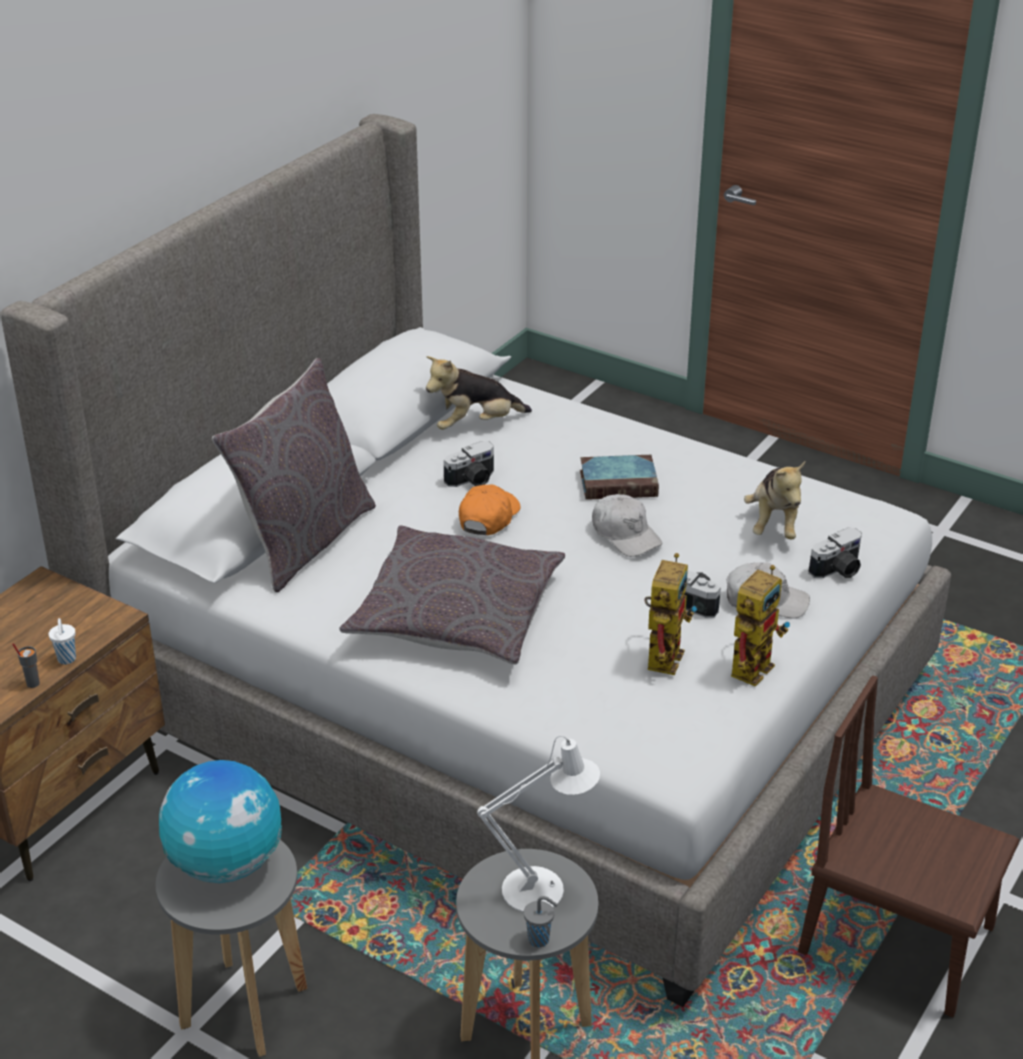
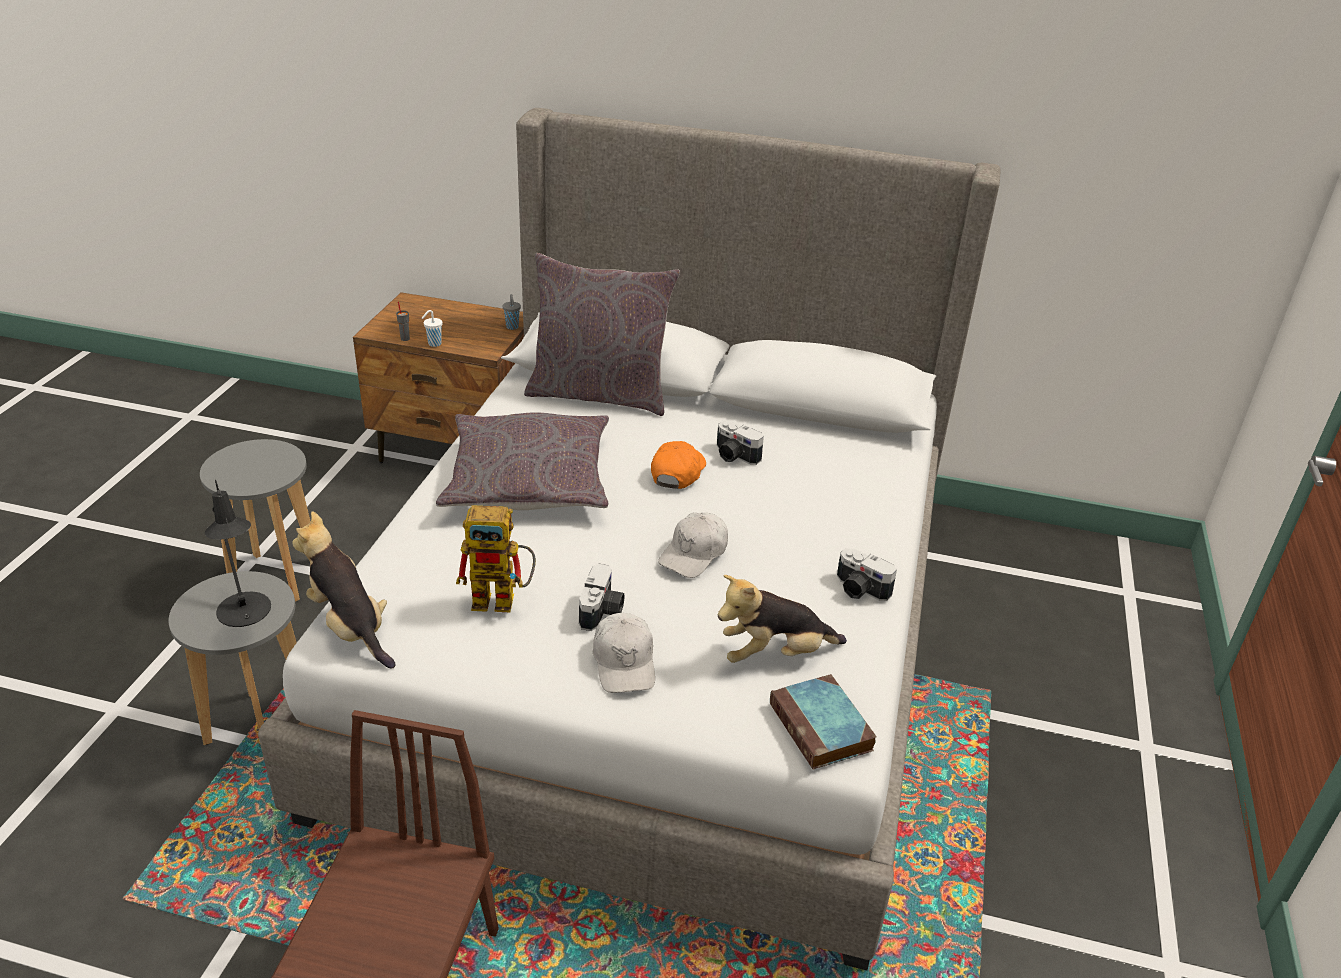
camera: 70 degrees right, 0 degrees up
(226, 864) = (264, 463): globe -> none
(475, 425) = (825, 443): plush toy -> plush toy (350, 627)
(488, 517) = (677, 472): orange cap -> orange cap turned 75 degrees counterclockwise
(540, 940) = (185, 623): grey cup -> grey cup (512, 327)
(542, 888) = (245, 614): white table lamp -> black table lamp
(620, 483) = (783, 538): book -> book (822, 728)
(753, 663) = (511, 665): toy robot -> none
(838, 570) = (706, 713): camera -> camera (859, 590)

